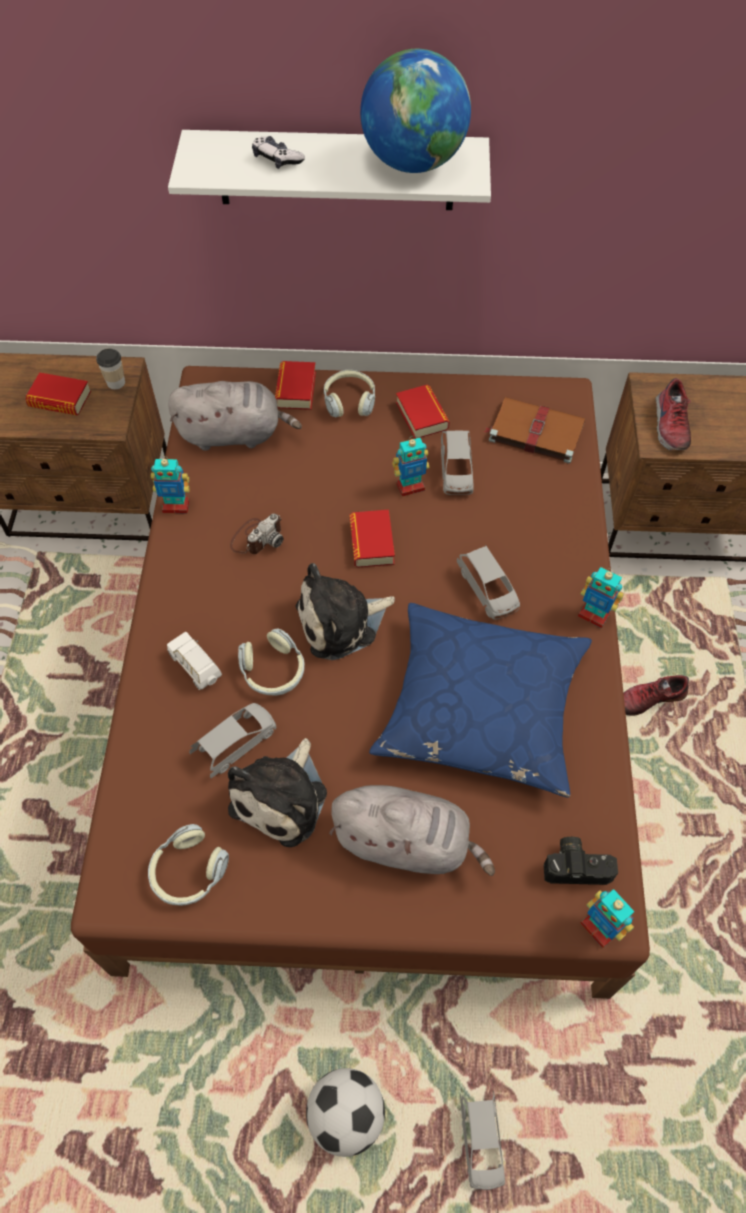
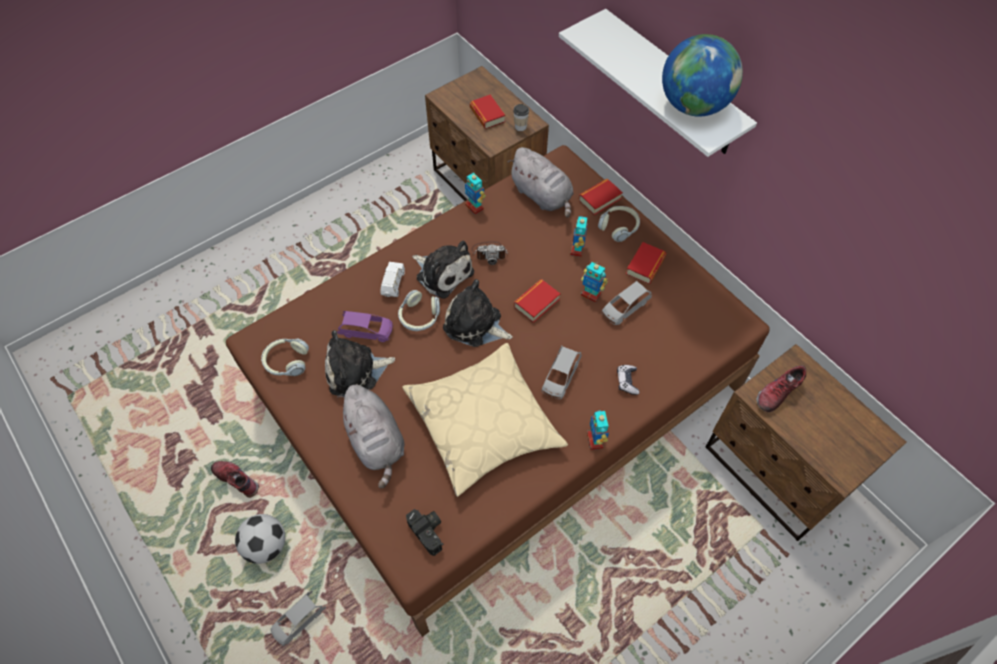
camera: 50 degrees right, 0 degrees up
(235, 603) = (443, 273): none -> plush toy
(236, 743) = (367, 331): grey toy car -> purple toy car
(277, 159) = (627, 55): game controller -> game controller (627, 381)
(481, 707) = (483, 423): blue pillow -> beige pillow
(534, 431) = (695, 326): brown book -> none
(599, 928) = (402, 566): toy robot -> toy robot (577, 249)
(650, 698) = (630, 538): shoe -> shoe (237, 479)

